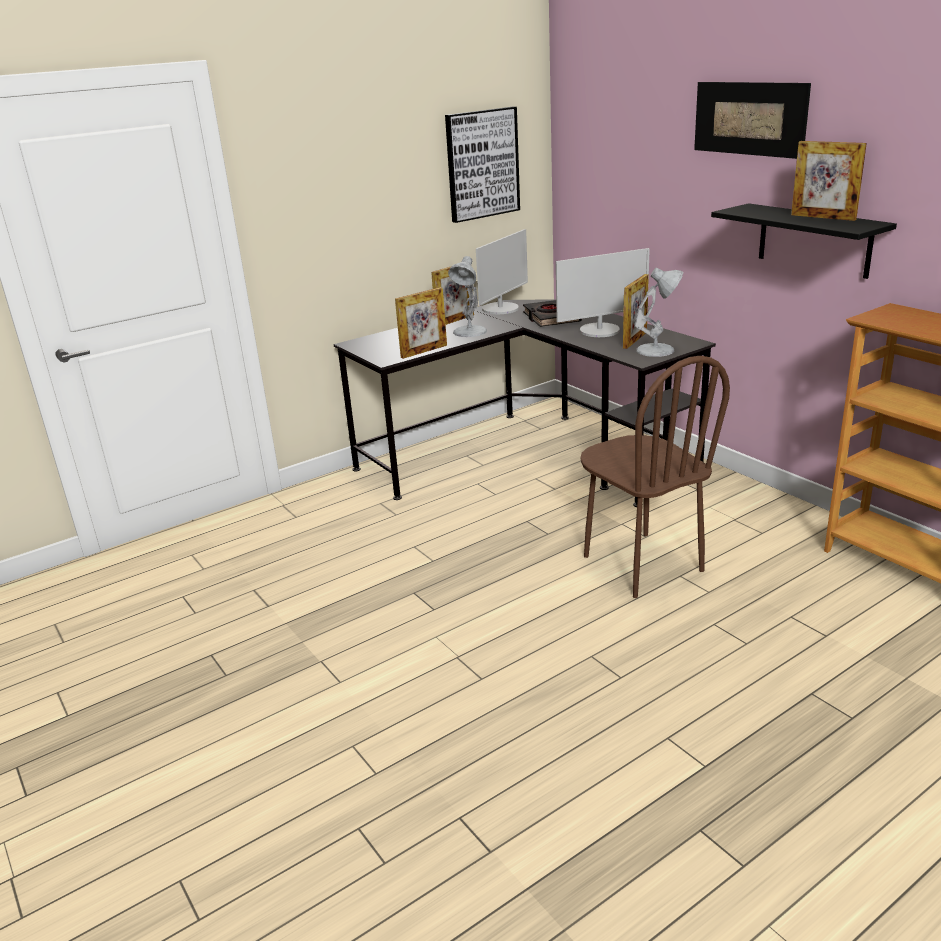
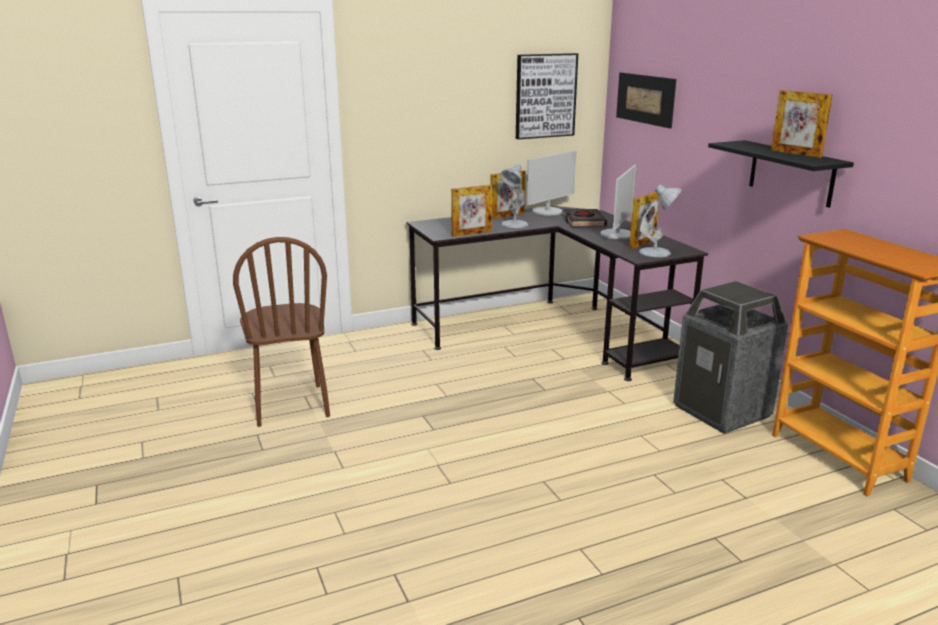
camera: 10 degrees right, 5 degrees down
(600, 331) = (618, 234): monitor -> monitor turned 60 degrees counterclockwise
(641, 564) = (612, 422): brown chair -> brown chair (291, 405)
(749, 118) = (749, 71): picture -> picture (645, 99)
(759, 529) = (722, 411): none -> trash can

